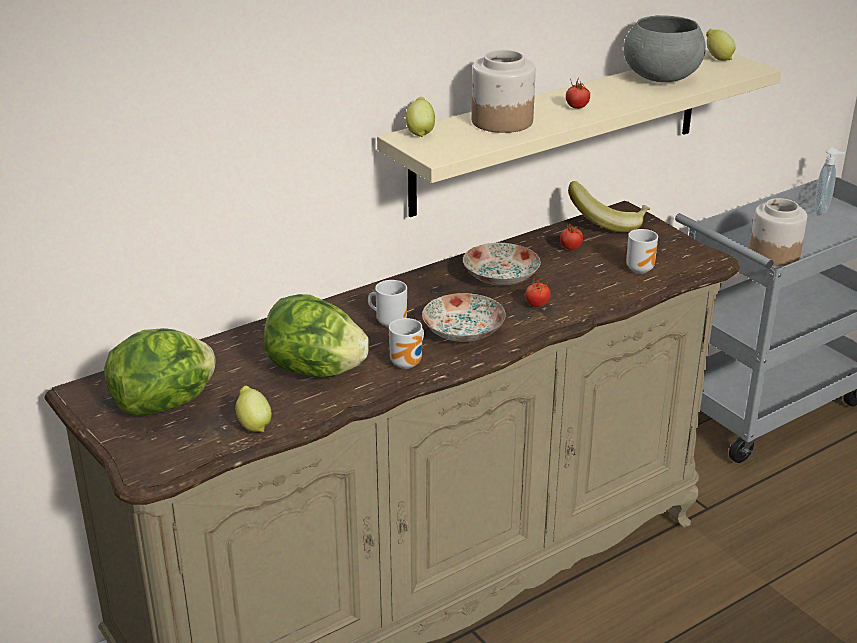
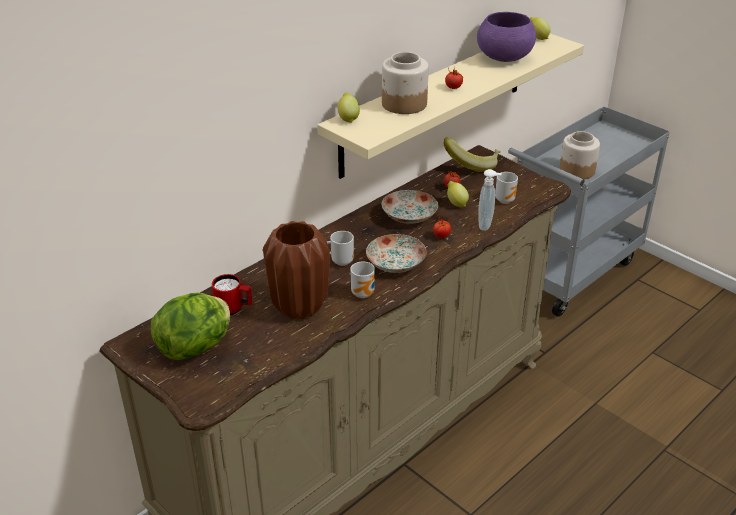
camera: 10 degrees left, 5 degrees up
(230, 365) = (234, 309): none -> red mug
(253, 425) = (267, 356): lemon -> lemon (456, 203)
(315, 371) = (299, 307): lettuce -> brown vase
(661, 78) = (504, 58): grey bowl -> purple bowl
(823, 210) = (601, 133): soap dispenser -> soap dispenser (486, 225)

